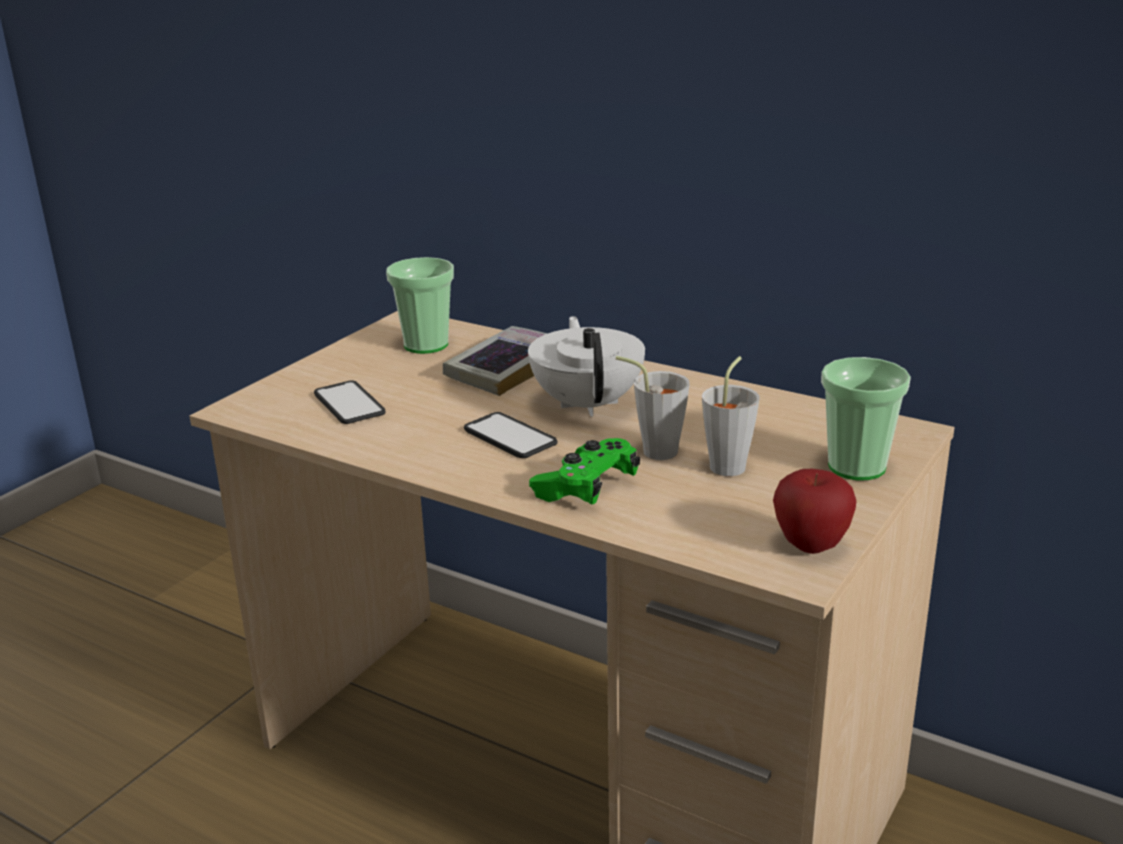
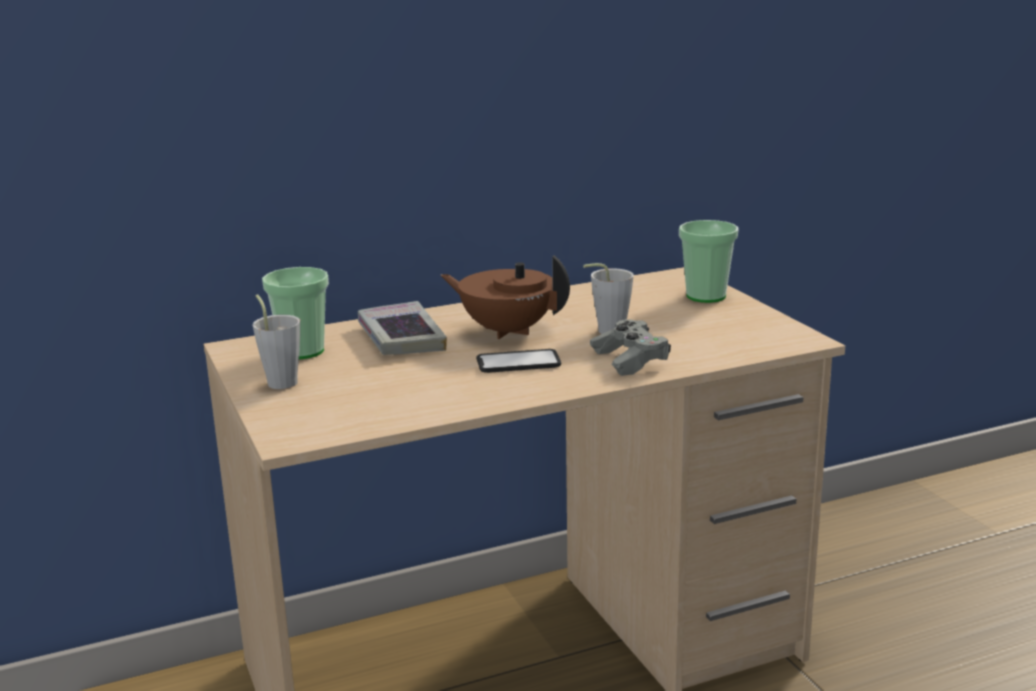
camera: 55 degrees left, 5 degrees down
(349, 404) = (363, 398): phone -> none
(586, 488) = (629, 360): green game controller -> grey game controller
(588, 403) = (507, 331): white teapot -> brown teapot
(731, 464) = (656, 320): grey cup -> grey cup (280, 381)
(810, 545) = (779, 329): apple -> none

